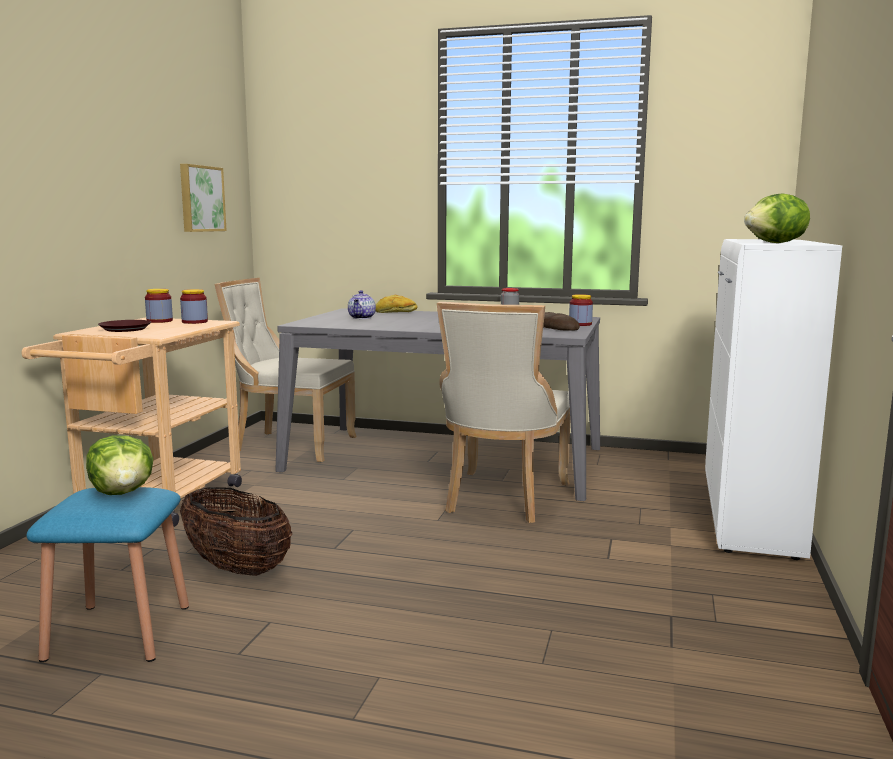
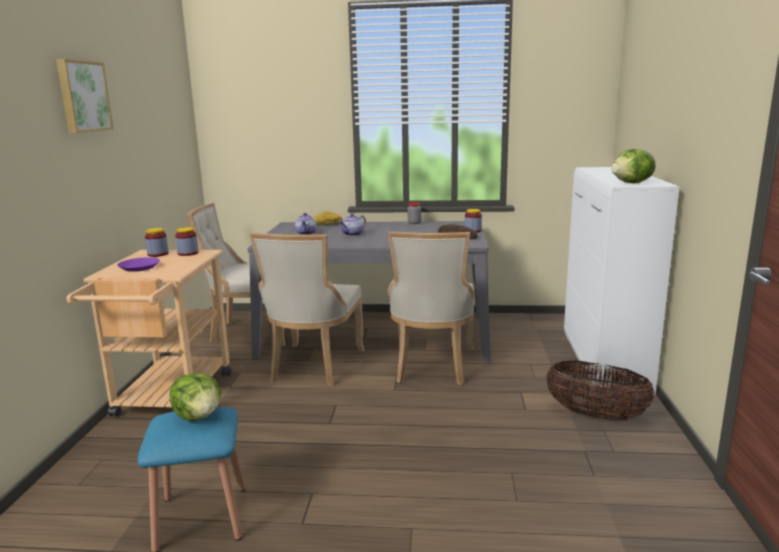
camera: 10 degrees left, 5 degrees up
(125, 329) = (139, 267): brown plate -> purple plate
(200, 199) = (166, 145): picture -> picture (82, 96)
(236, 568) = (264, 449): basket -> basket (595, 415)
(347, 486) = (314, 366): none -> beige chair
(419, 321) = (353, 234): none -> teapot

